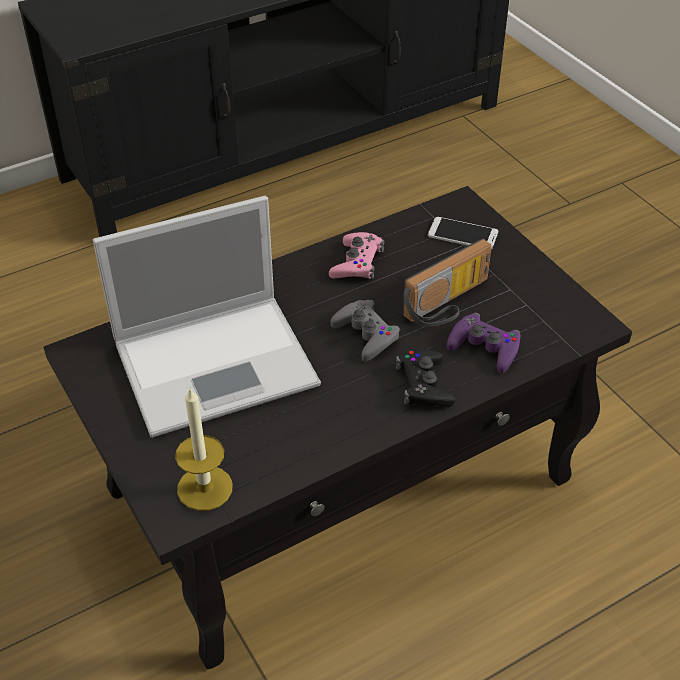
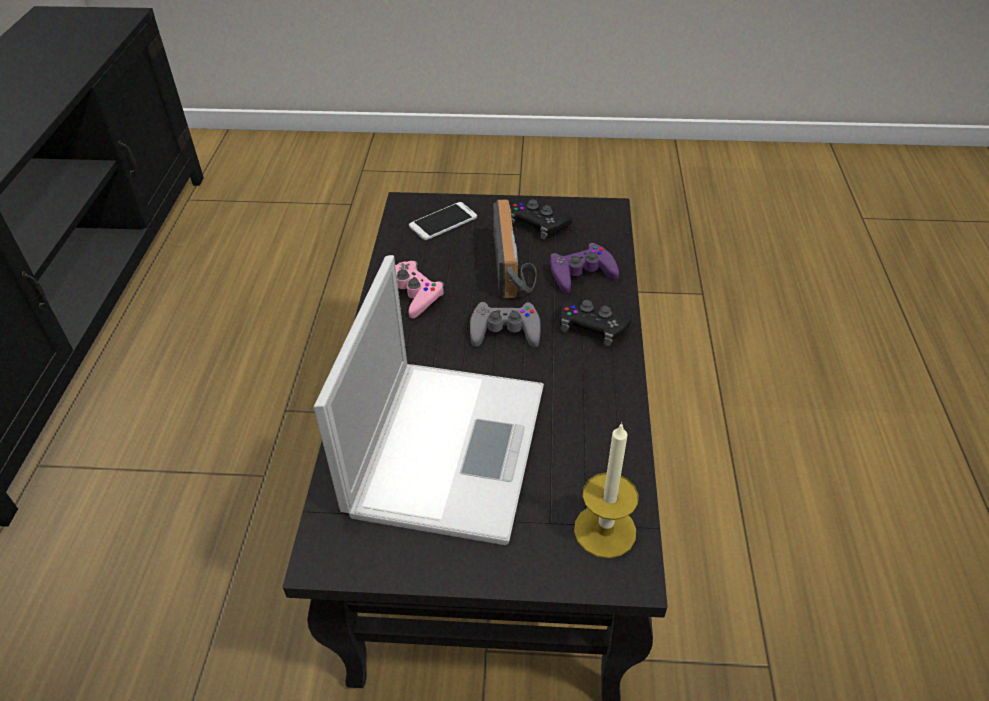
camera: 55 degrees left, 0 degrees up
(523, 289) = (537, 223): none -> black game controller

